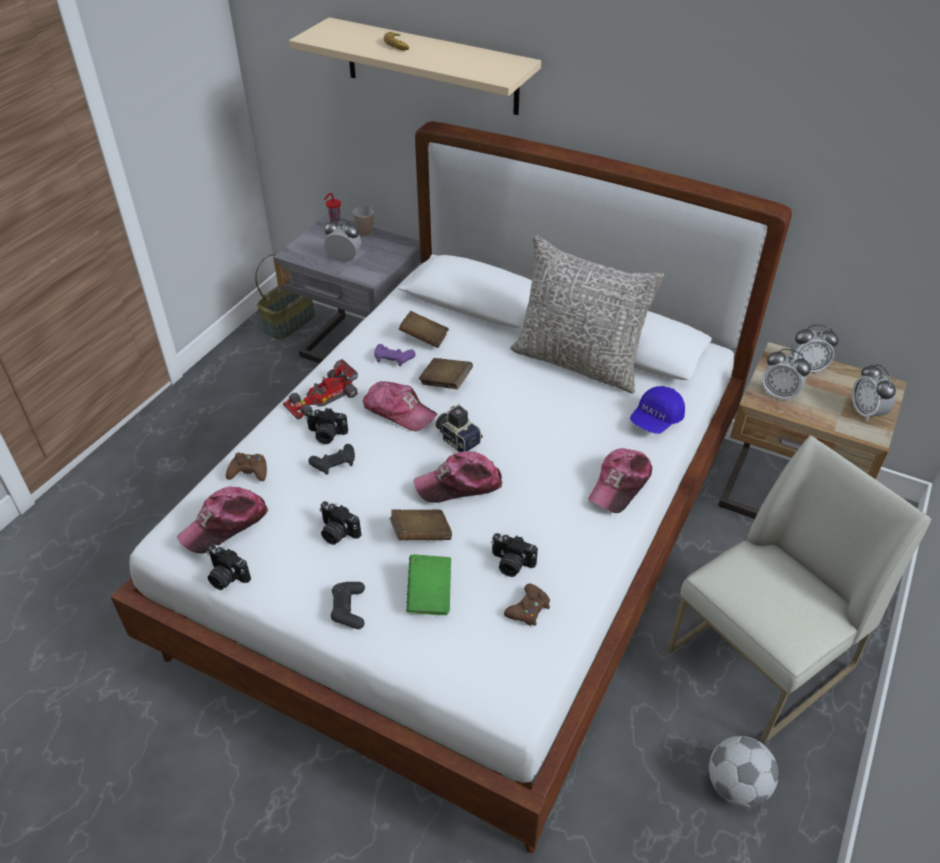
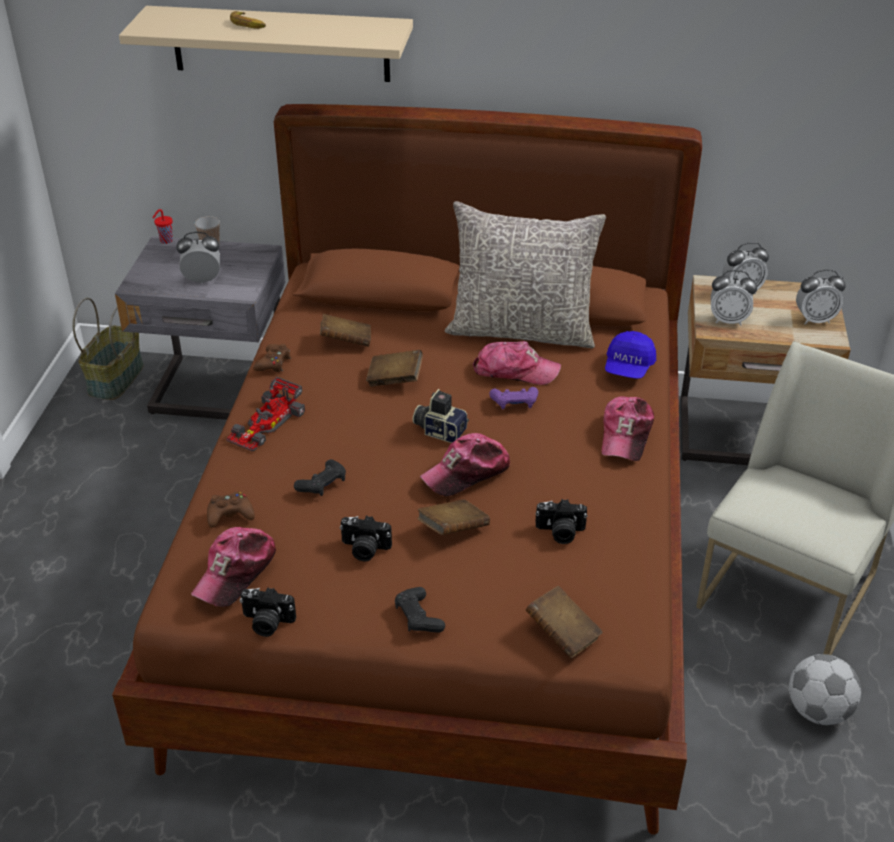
camera: 20 degrees left, 5 degrees down
(326, 435) = (294, 459): camera -> none
(393, 359) = (324, 369): purple game controller -> purple game controller (514, 403)
(399, 411) = (361, 418): cap -> cap (515, 371)
(429, 594) = (494, 581): green book -> none
(462, 663) = (562, 634): none -> brown book
(471, 546) = (448, 563): white bed -> brown bed
(528, 609) = (600, 568): brown game controller -> brown game controller (273, 363)
(866, 412) = (814, 320): alarm clock -> alarm clock turned 60 degrees counterclockwise

